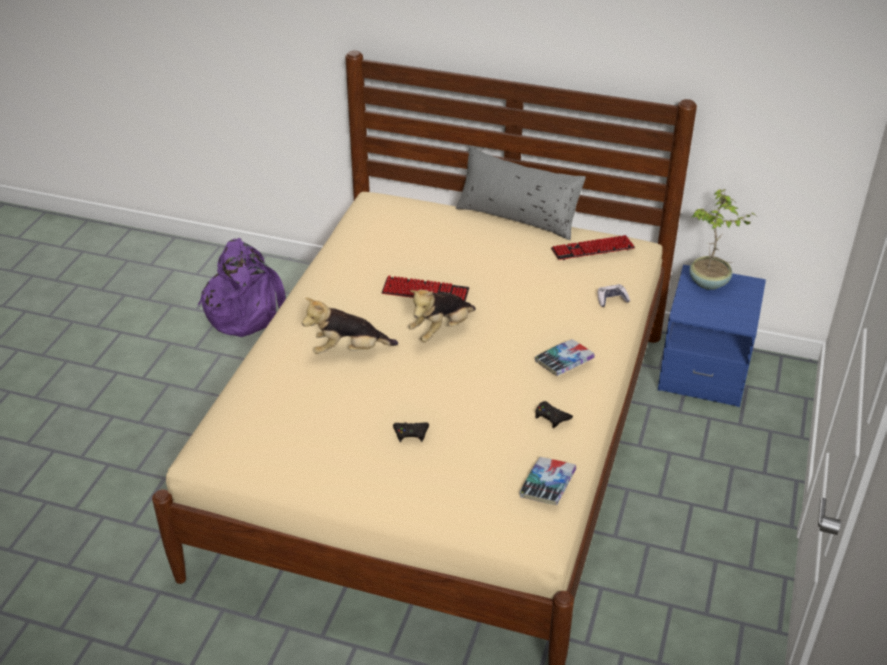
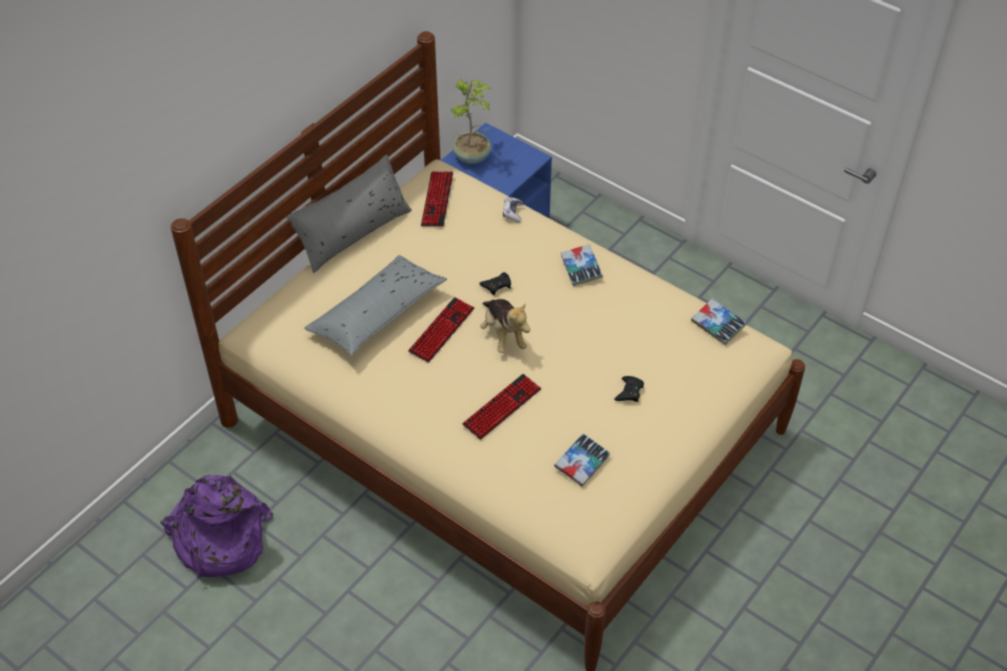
camera: 70 degrees left, 10 degrees up
(302, 419) = (582, 463): none -> book
(348, 350) = (502, 407): plush toy -> keyboard
(424, 252) = (377, 314): none -> grey pillow
(551, 417) = (643, 298): black game controller -> black game controller (497, 285)

